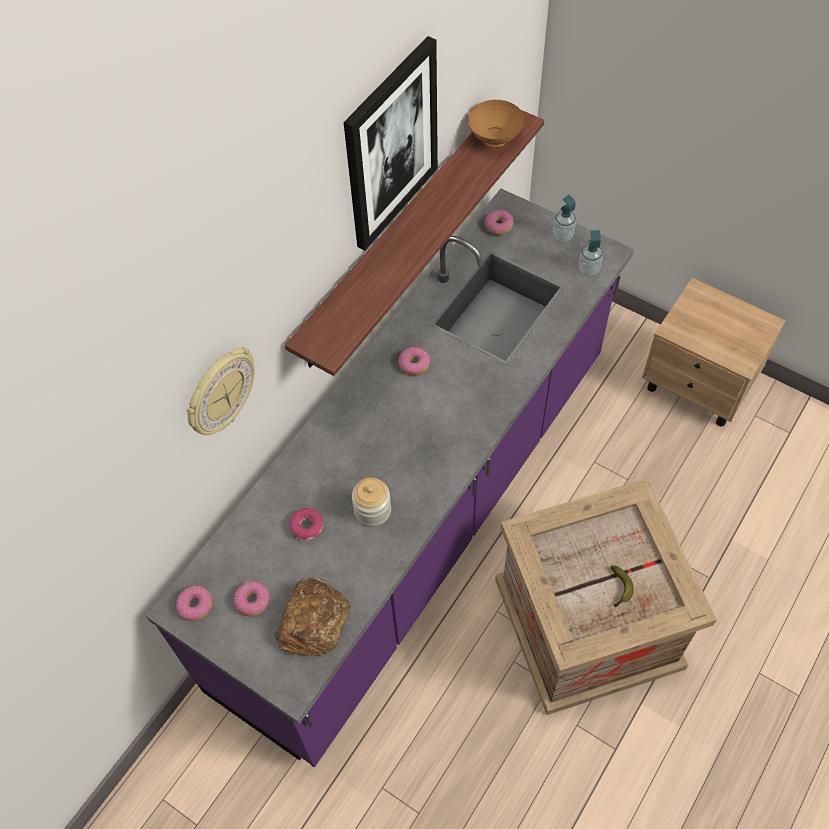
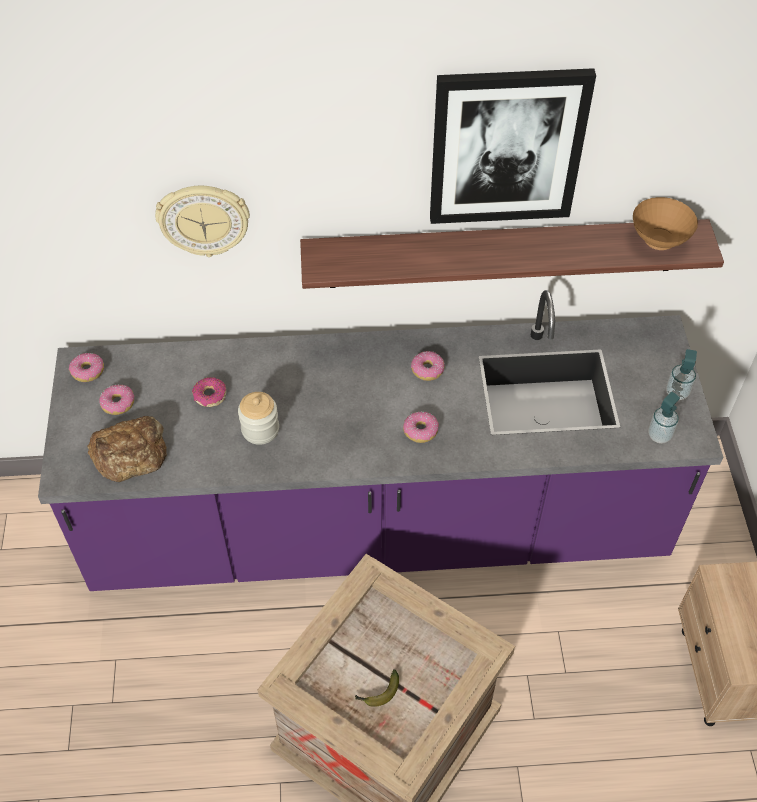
camera: 50 degrees right, 5 degrees down
(498, 226) = (635, 339): donut -> donut (420, 430)

